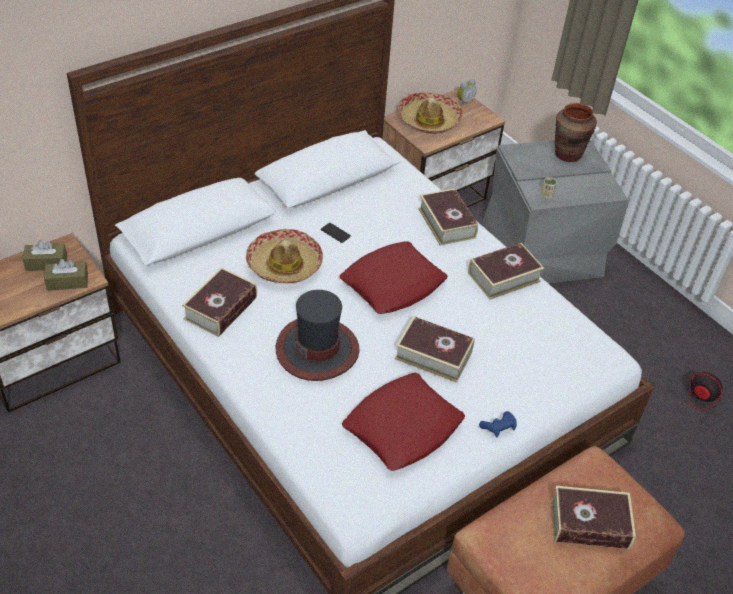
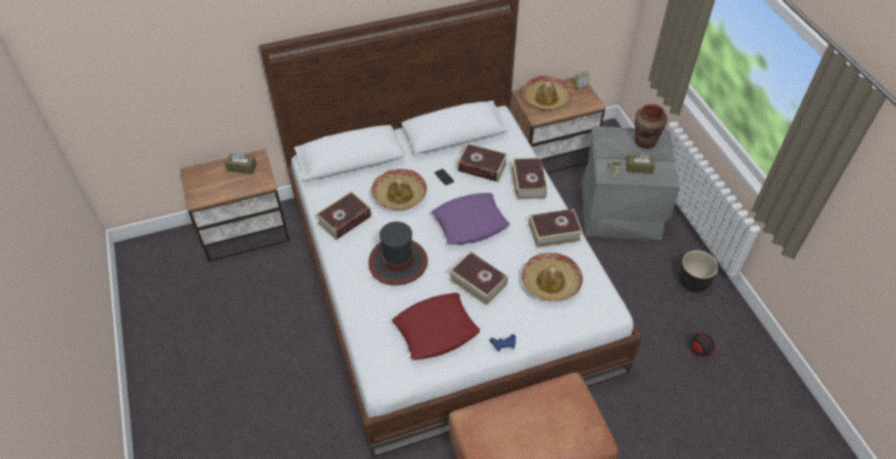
camera: 20 degrees right, 5 degrees up
(67, 282) = (251, 183): brown tissue box -> brown tissue box (639, 168)
(393, 284) = (470, 223): red pillow -> purple pillow
(525, 338) = (551, 282): none -> hat
(589, 523) = (544, 428): book -> book (482, 167)
(659, 319) = (693, 282): none -> black planter

